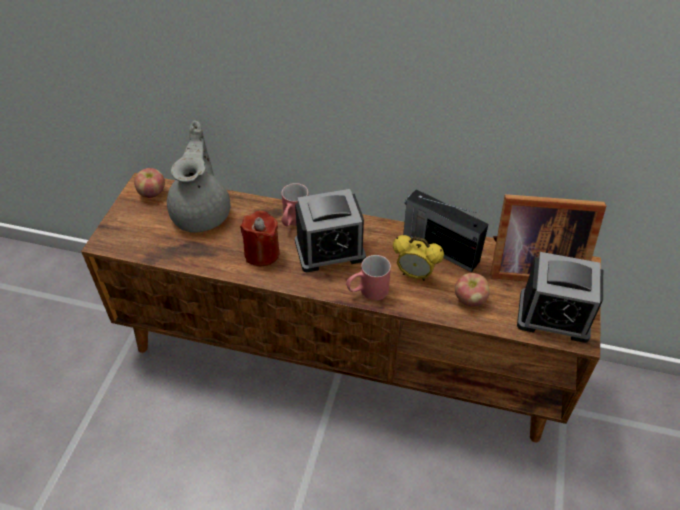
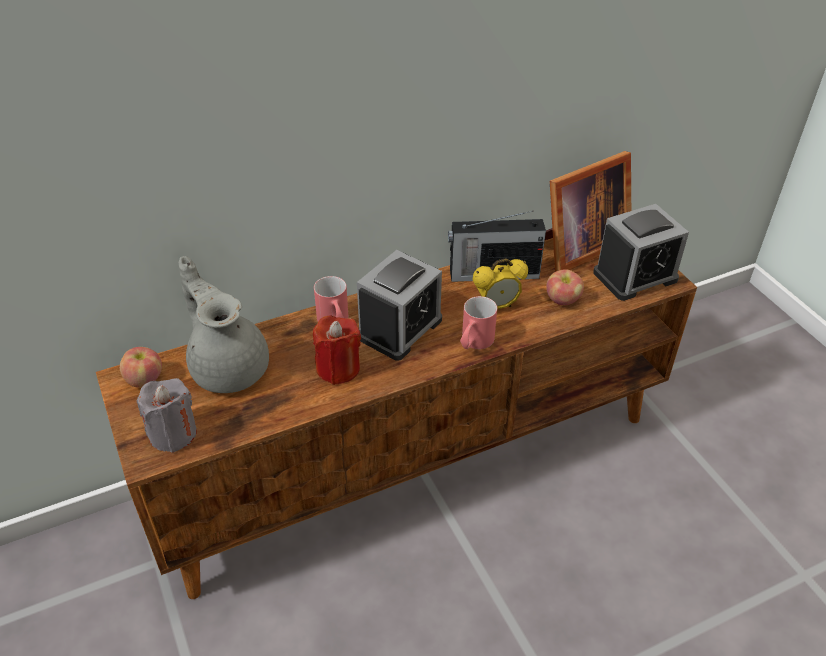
camera: 40 degrees left, 5 degrees down
(132, 236) = (173, 433): none -> grey candle

